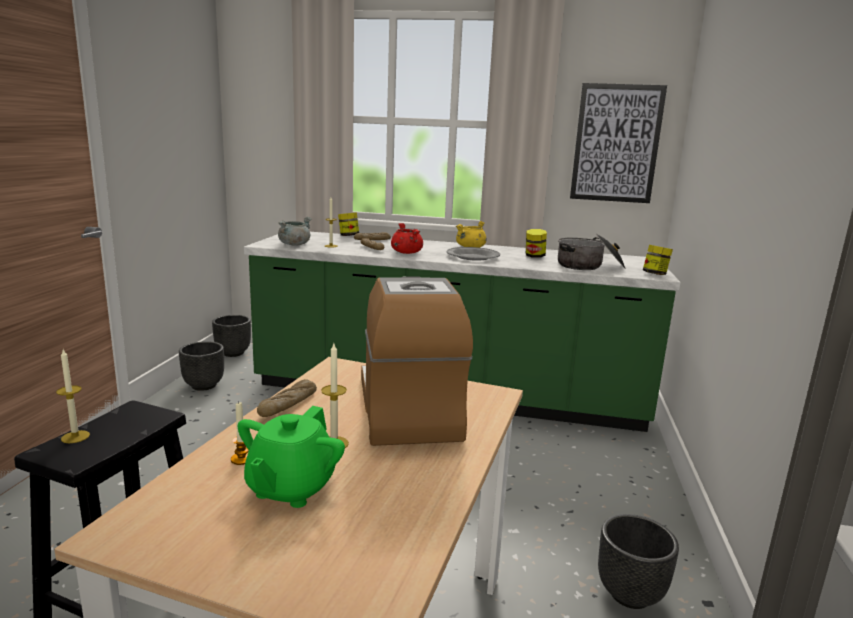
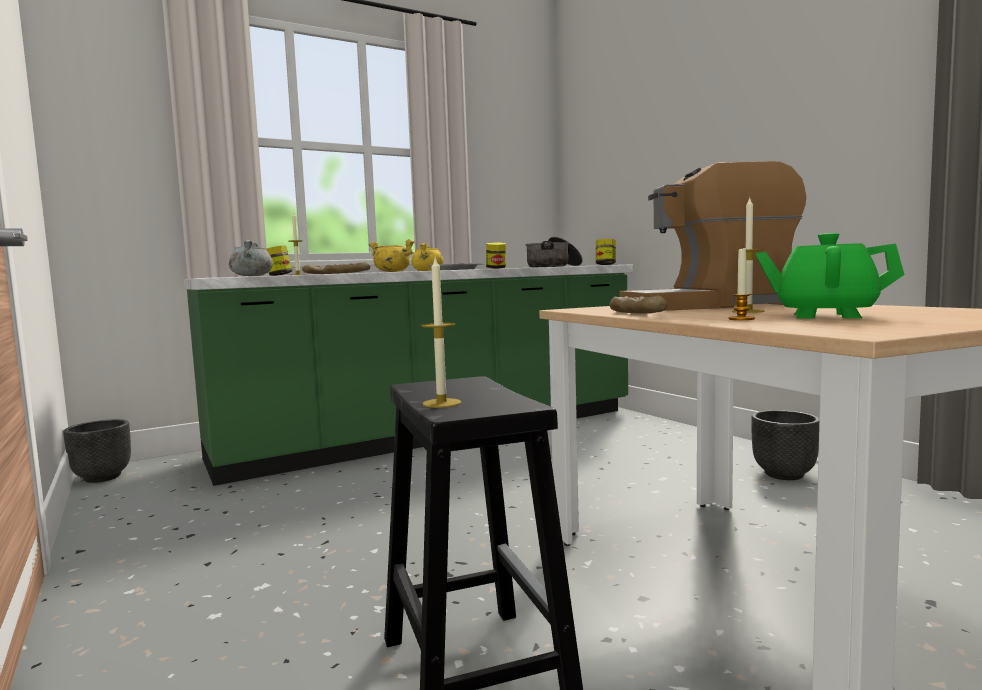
camera: 40 degrees left, 10 degrees down
(204, 385) = (126, 510): black planter -> none
(290, 488) = (825, 316): green teapot -> green teapot turned 135 degrees clockwise
(406, 252) = (391, 271): red cooking pot -> yellow cooking pot
(408, 409) = (708, 305): coffee machine -> coffee machine turned 45 degrees counterclockwise
(616, 144) = (513, 172): picture -> none

